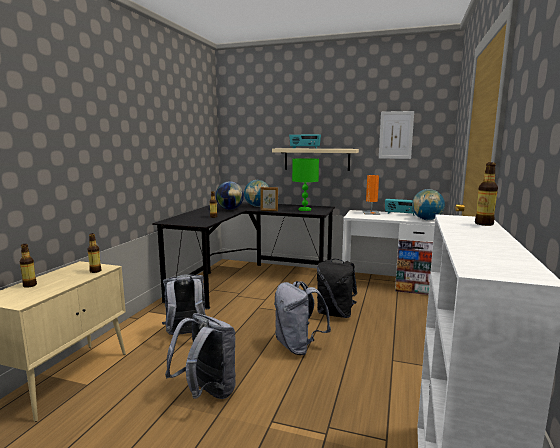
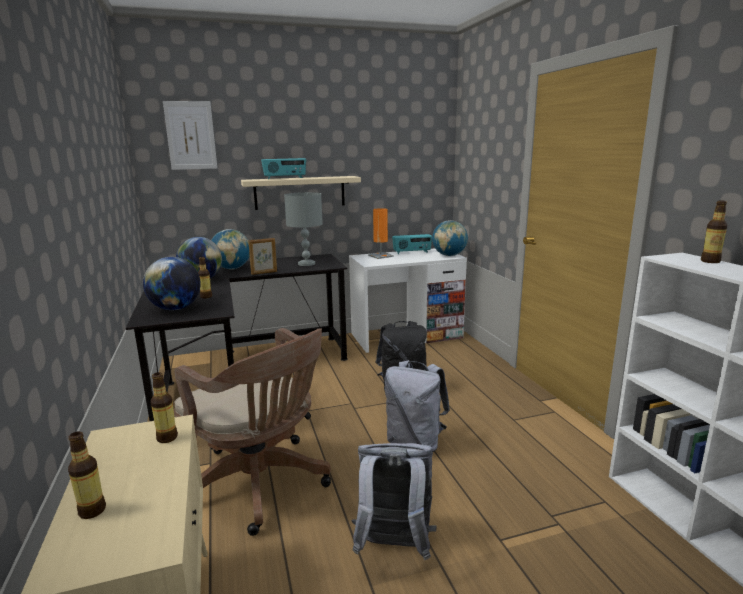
camera: 35 degrees left, 5 degrees up
(186, 335) = (261, 485): grey backpack -> brown office chair
(188, 219) = (175, 308): none -> globe
(304, 209) = (306, 264): green table lamp -> grey table lamp
(396, 135) = (396, 157): picture -> picture (190, 135)

